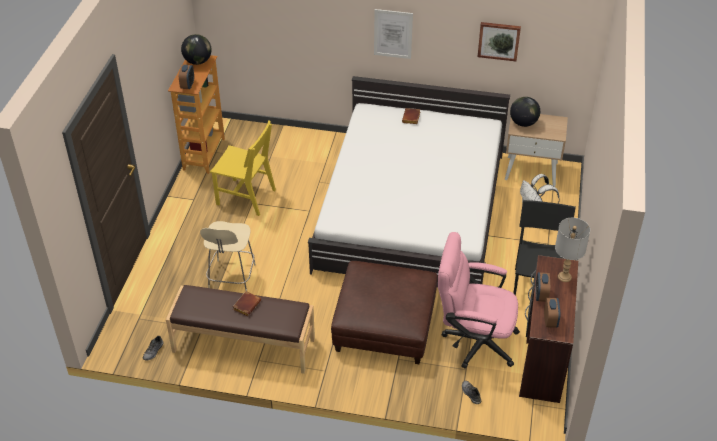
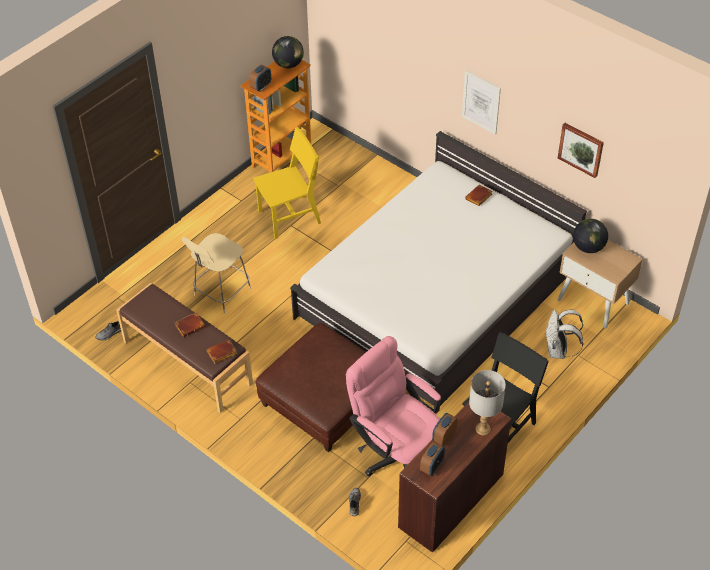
camera: 30 degrees right, 5 degrees up
(246, 197) = (289, 217): yellow chair -> yellow chair turned 75 degrees counterclockwise
(292, 316) = (221, 354): none -> brown book

